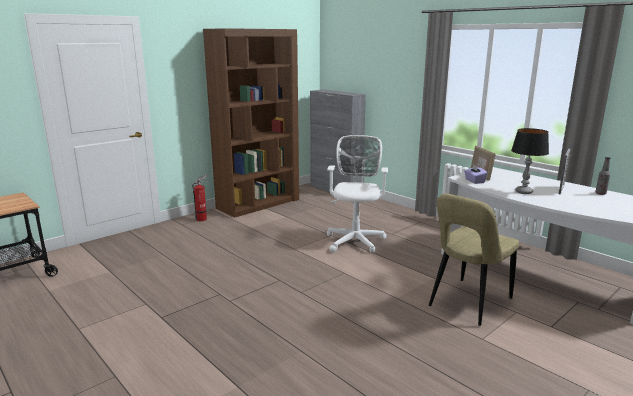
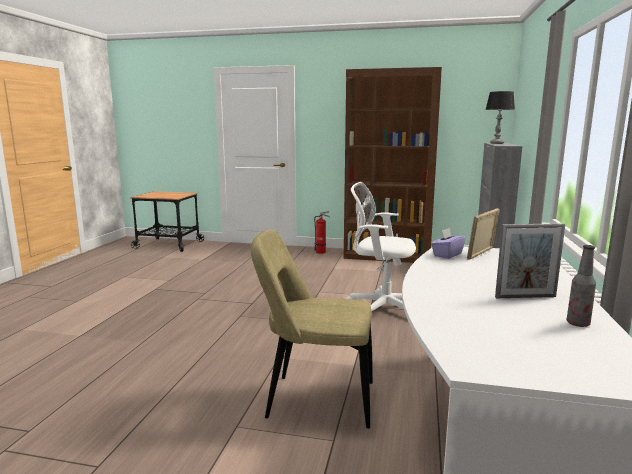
camera: 55 degrees right, 5 degrees down
(355, 240) = (381, 307): white office chair -> white office chair turned 135 degrees counterclockwise
(523, 192) = (454, 279): table lamp -> table lamp (496, 143)

